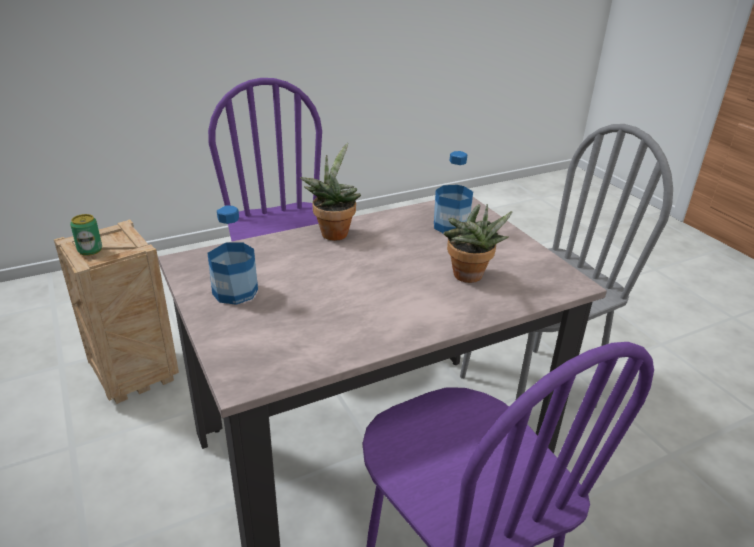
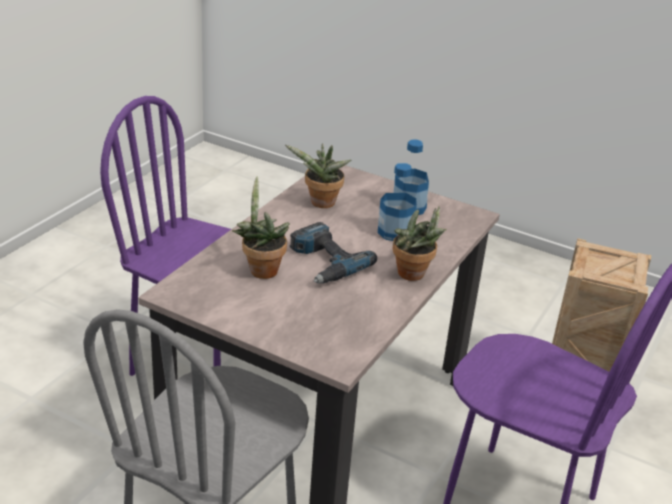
camera: 145 degrees right, 0 degrees up
(90, 250) = (607, 256): can -> none
(329, 329) = (320, 204): none -> potted plant
(401, 265) = (324, 262): none -> power drill
(451, 226) = (322, 321): bottle -> bottle (395, 232)

